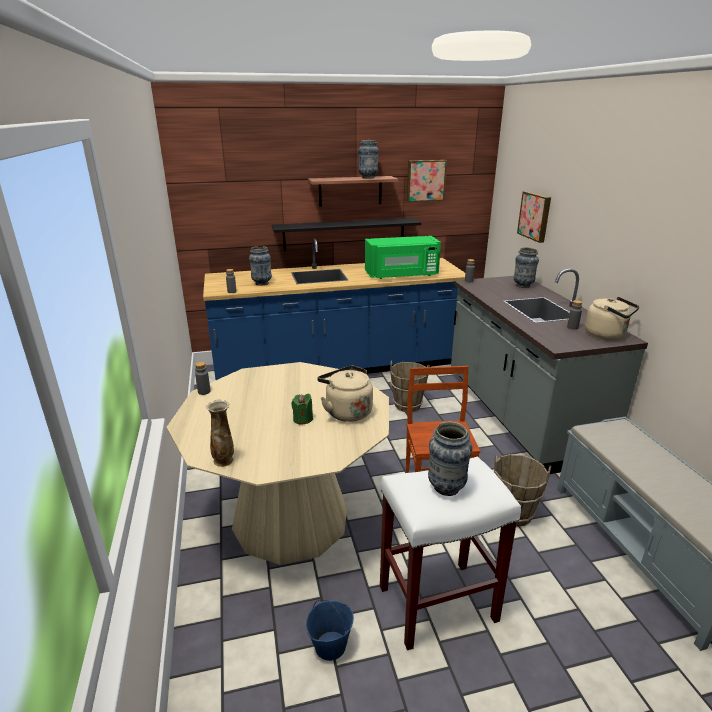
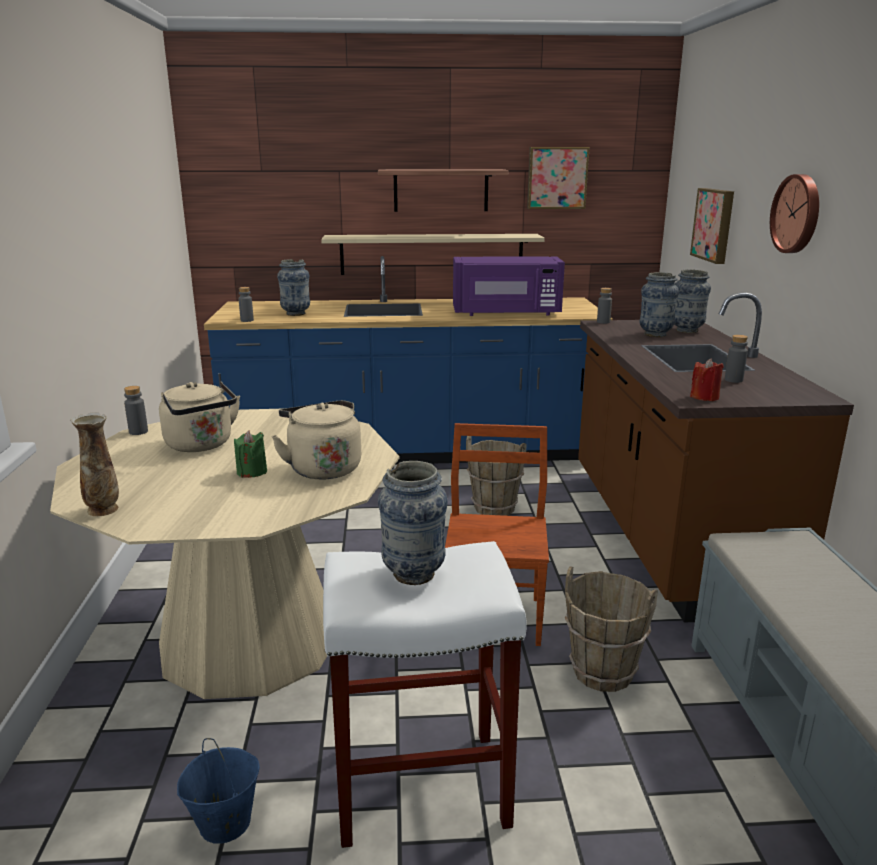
camera: 10 degrees right, 5 degrees down
(344, 234) = (431, 254): black shelf -> beige shelf
(368, 177) = (465, 169): vase -> vase (655, 334)
(402, 275) = (506, 313): green microwave -> purple microwave
(518, 414) = (668, 534): grey counter -> brown counter
(563, 343) = (704, 397): none -> red candle
(602, 220) = (797, 214): none -> wall clock
(607, 335) = (787, 391): beige kettle -> beige kettle (201, 445)

